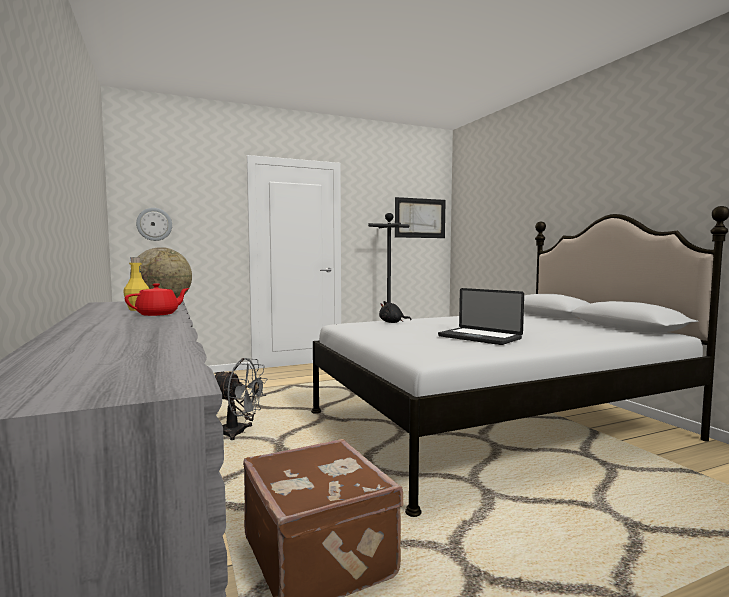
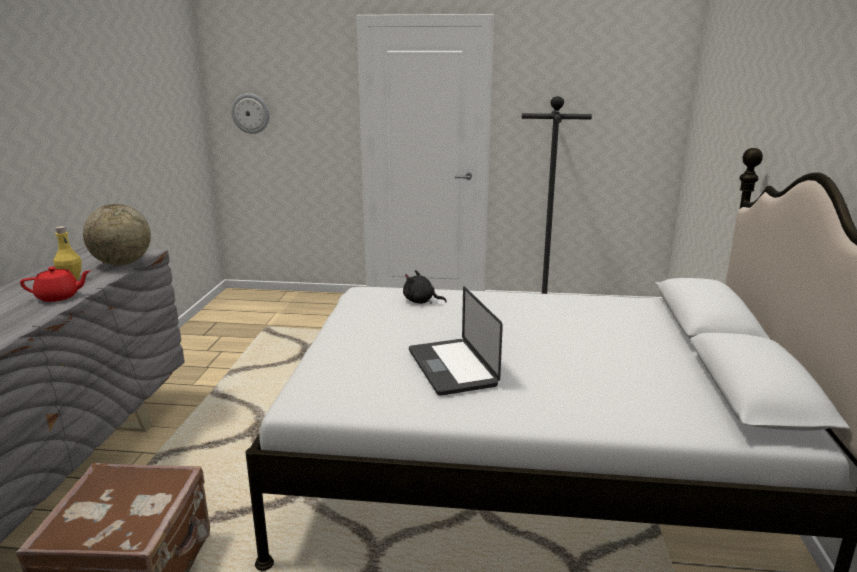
camera: 30 degrees right, 15 degrees up
(239, 433) = (246, 394): grey fan -> none
(420, 218) = (630, 97): picture -> none

